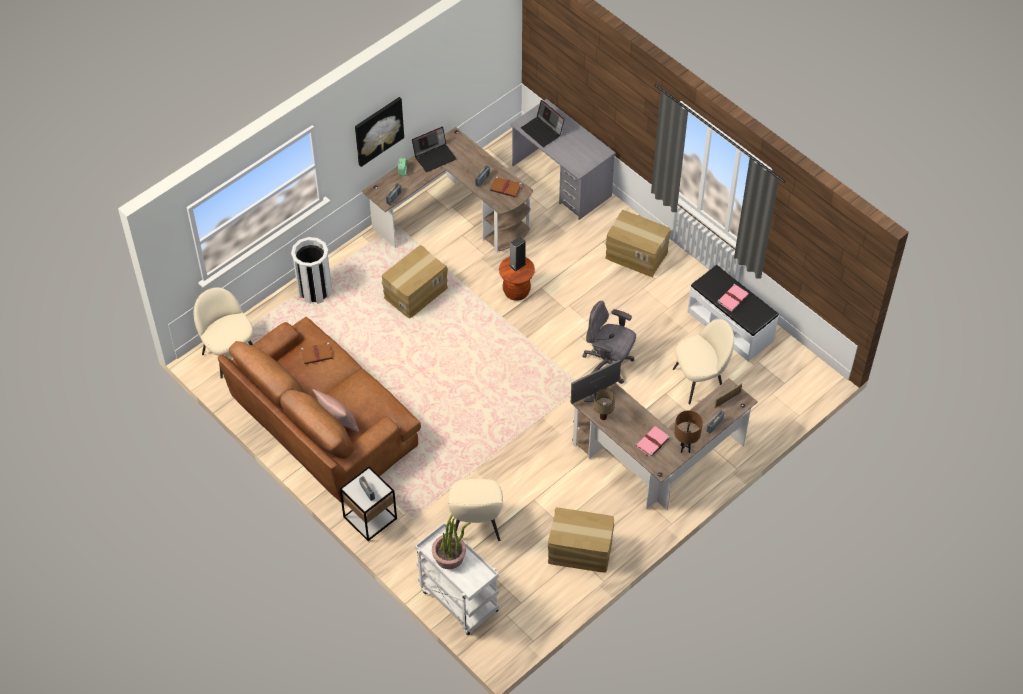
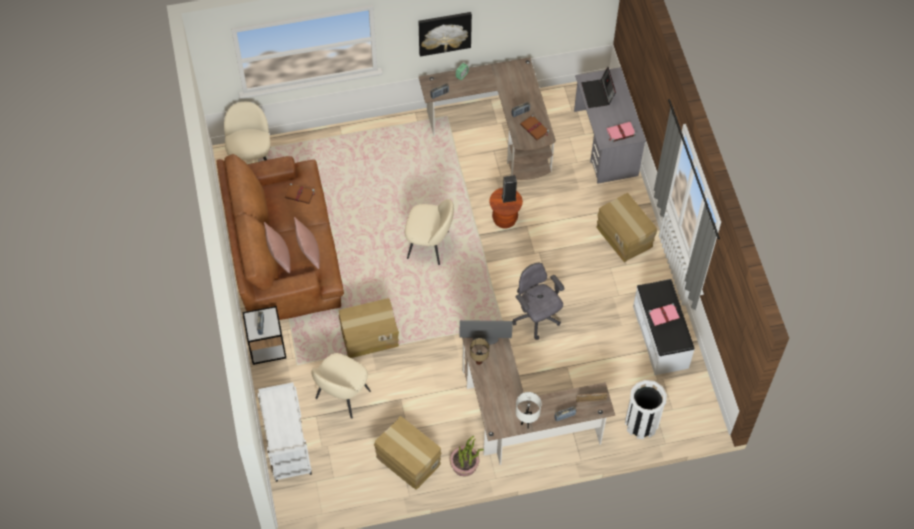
camera: 30 degrees right, 5 degrees up
(315, 290) = (348, 141): white trash can -> white trash can (641, 423)
(364, 403) = (309, 252): none -> pink pillow
(415, 292) = (424, 180): cardboard box -> cardboard box (369, 336)
(435, 156) = (495, 74): laptop -> none
(449, 556) = (279, 412): potted plant -> potted plant (464, 465)
(652, 442) = (503, 404): pink book -> pink book (620, 132)
(685, 448) = (526, 423): brown table lamp -> white table lamp
(700, 381) = (602, 371): beige chair -> beige chair (429, 245)

